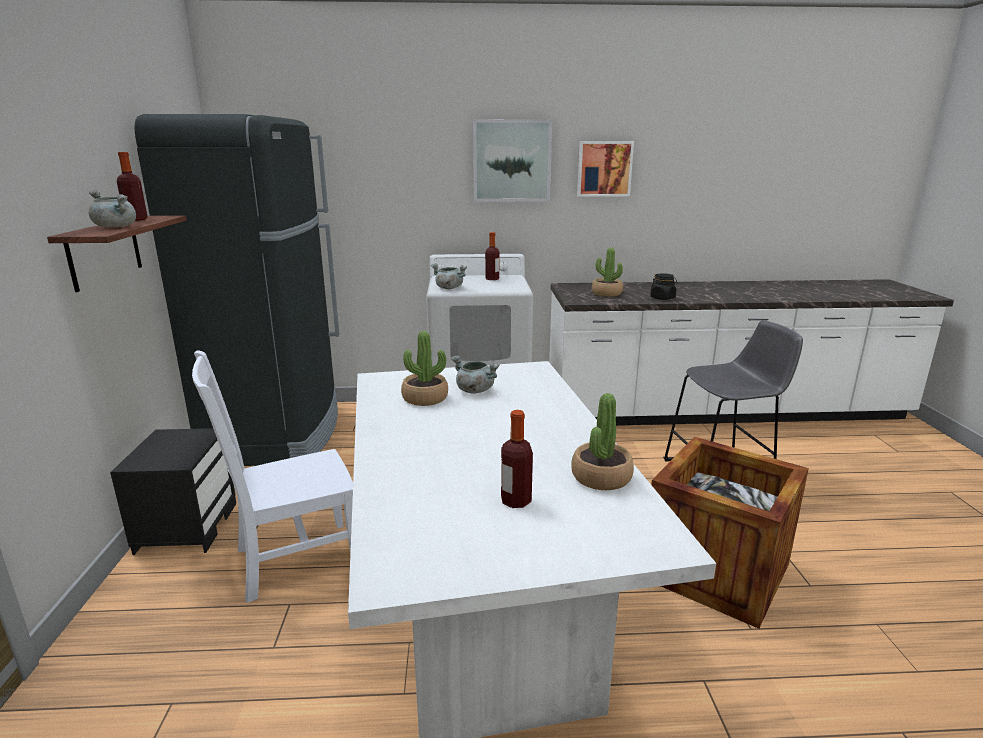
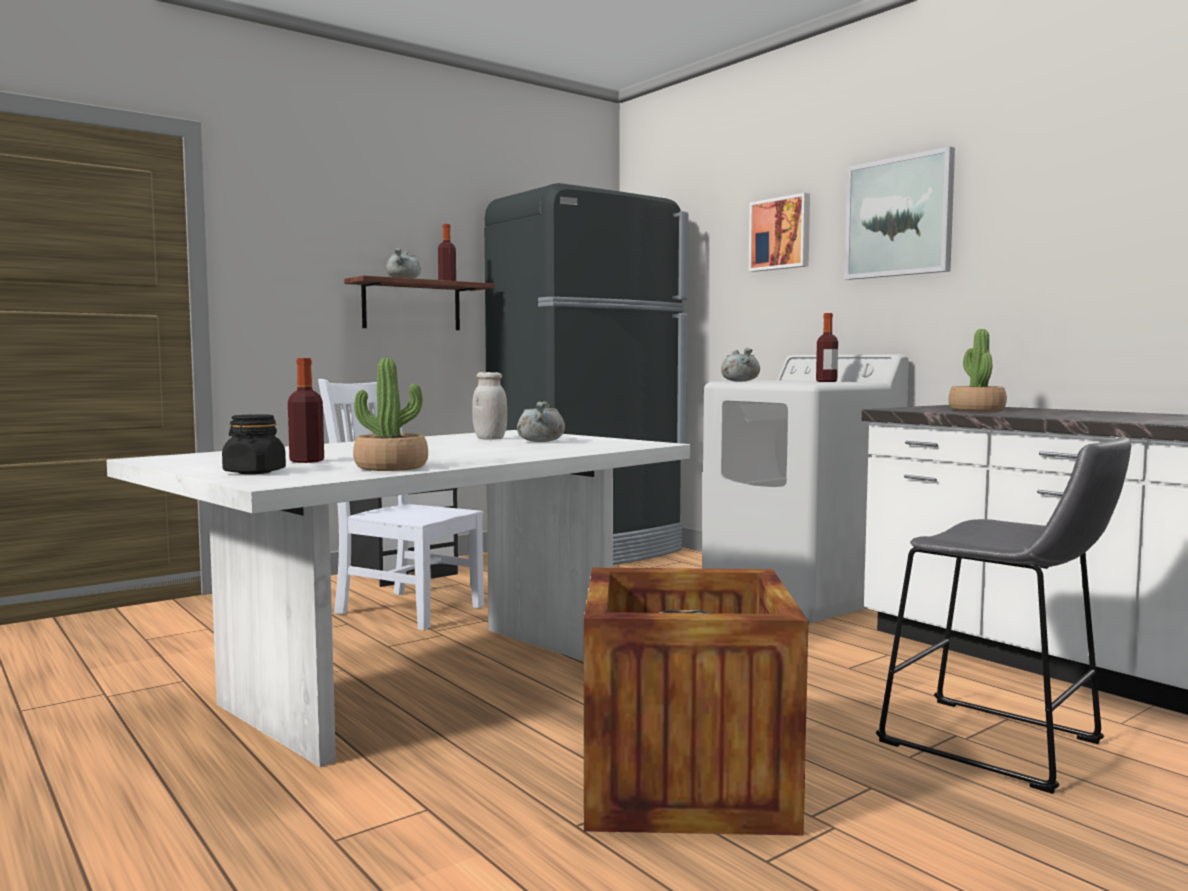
camera: 55 degrees right, 15 degrees down
(425, 398) = (490, 438): potted plant -> white jar
(604, 169) = (1039, 210): picture -> picture (781, 234)
(662, 298) = (1047, 415): black jar -> black jar (254, 472)

